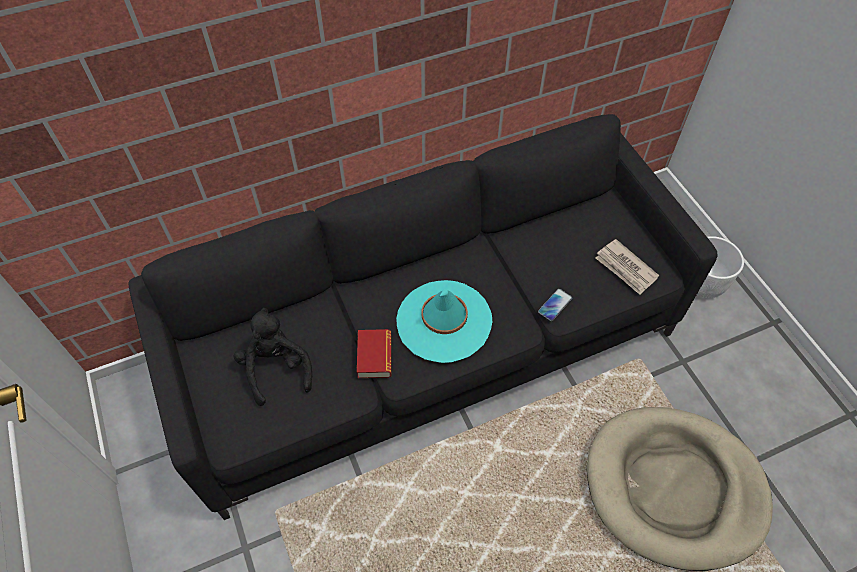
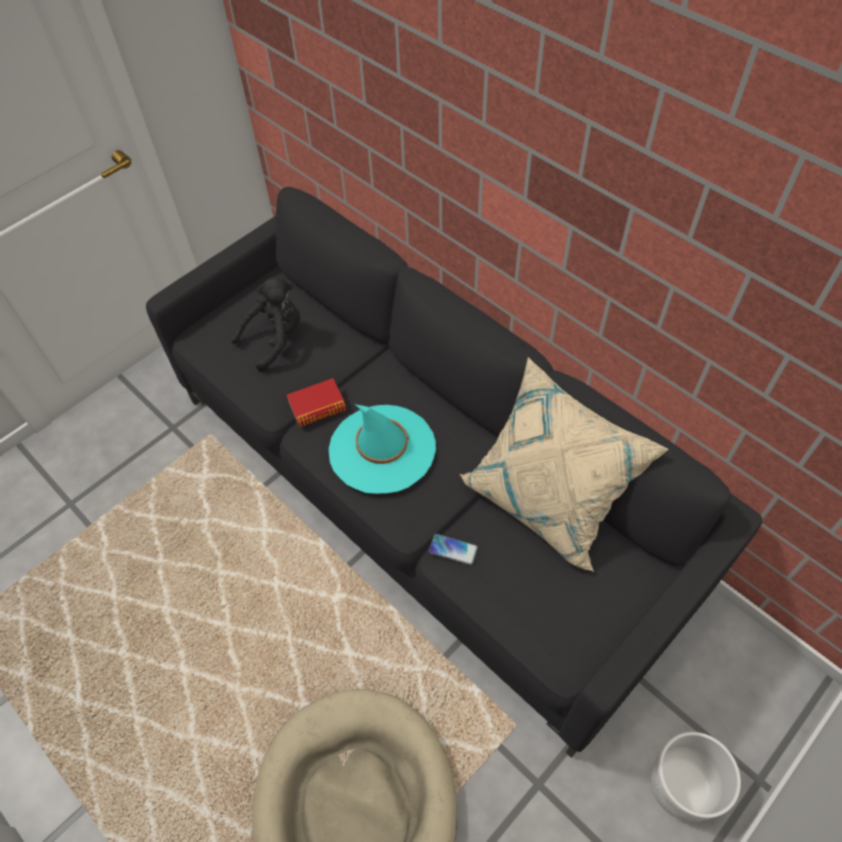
camera: 70 degrees right, 0 degrees up
(535, 232) = (548, 498): none -> beige pillow
(625, 268) = (545, 614): newspaper -> none

